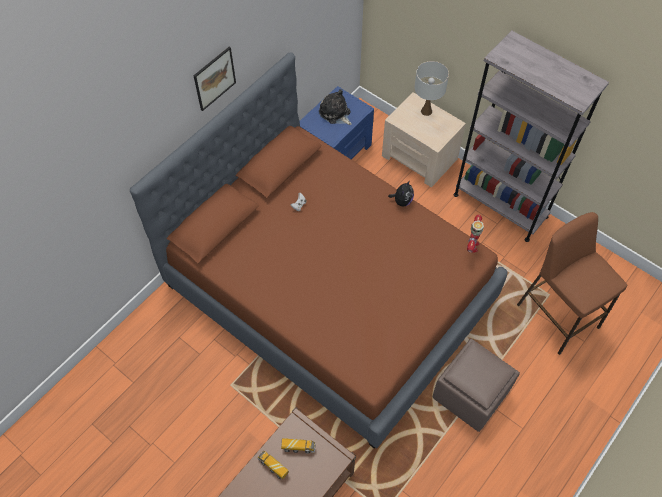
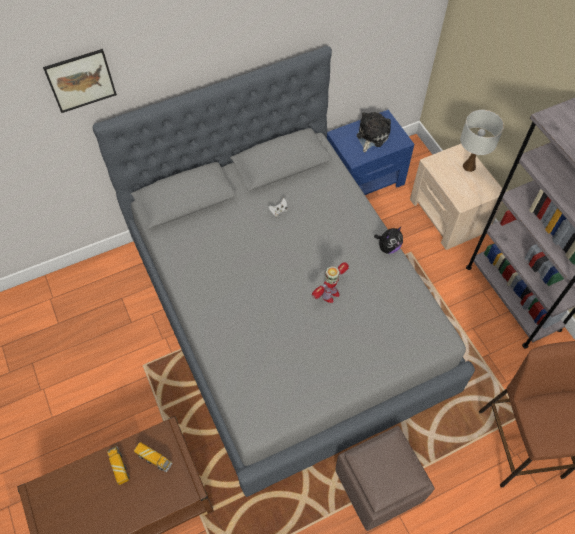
camera: 25 degrees right, 0 degrees up
(214, 78) = (224, 41): picture -> picture (81, 80)
(330, 292) = (287, 314): brown bed -> grey bed
(335, 113) = (371, 136): plush toy -> plush toy turned 45 degrees clockwise
(472, 246) = (440, 325): toy robot -> toy robot (330, 295)

